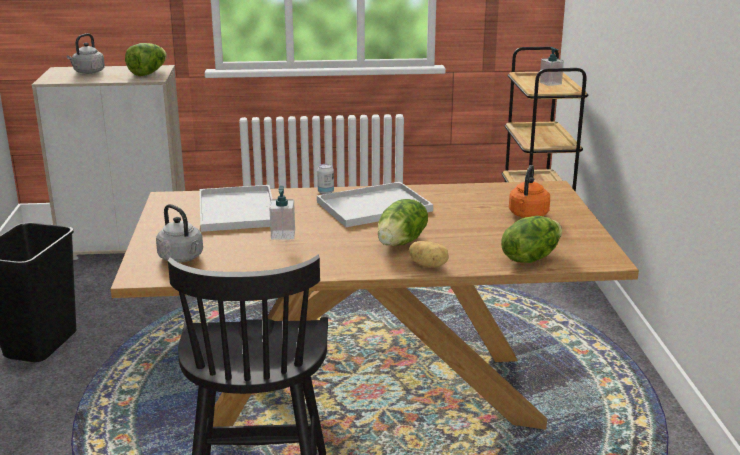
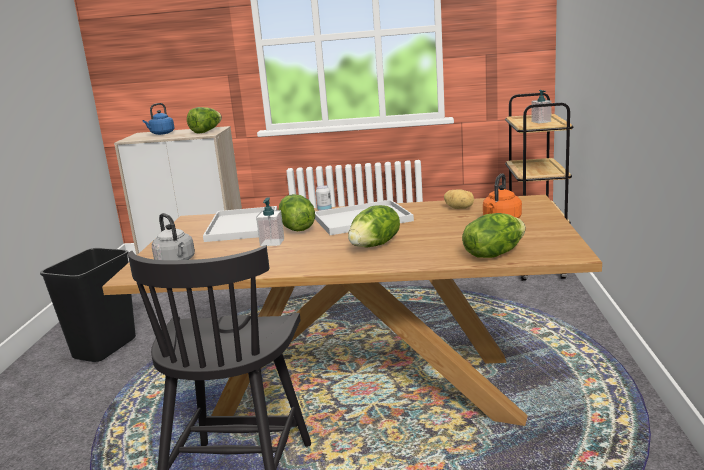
camera: 10 degrees right, 5 degrees down
(88, 72) = (161, 133): grey kettle -> blue kettle
(303, 216) = (296, 228): none -> lettuce
(428, 265) = (393, 262): potato -> potato (459, 208)

